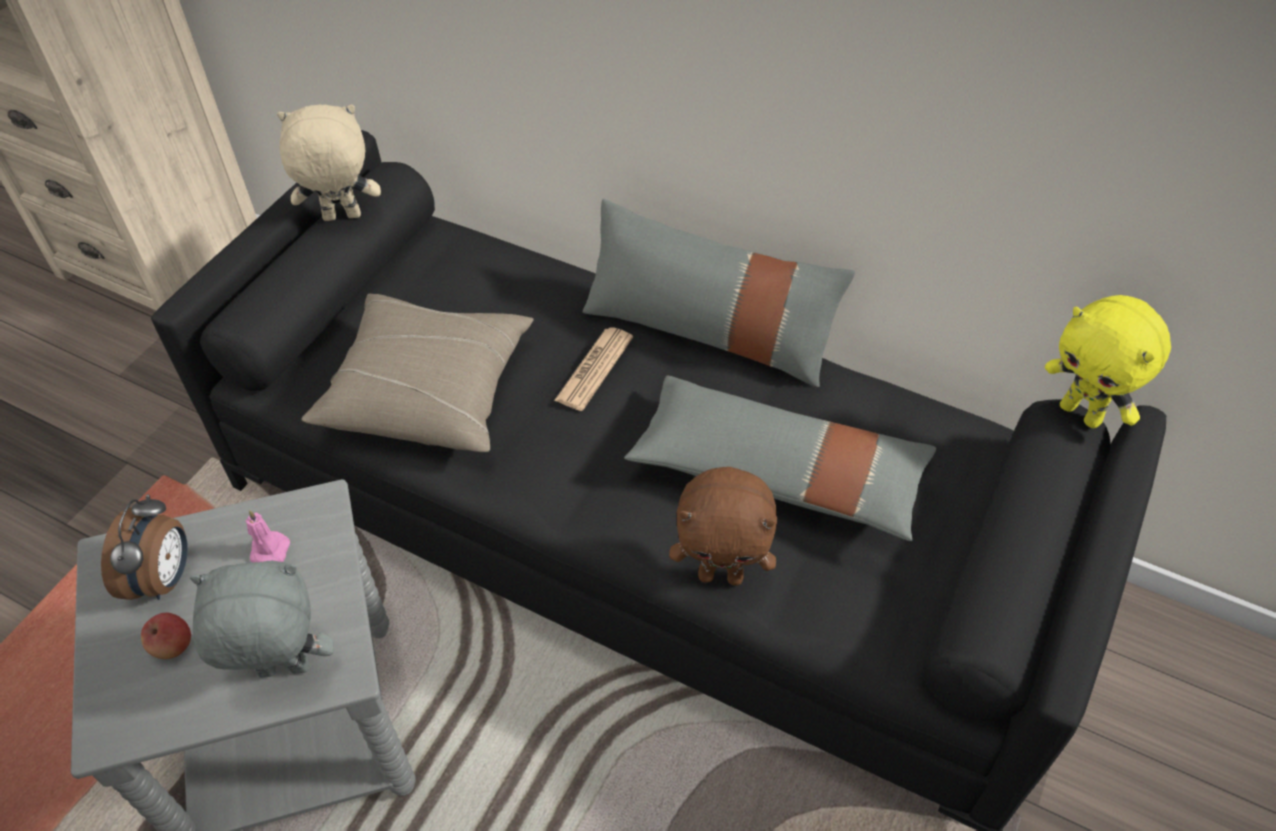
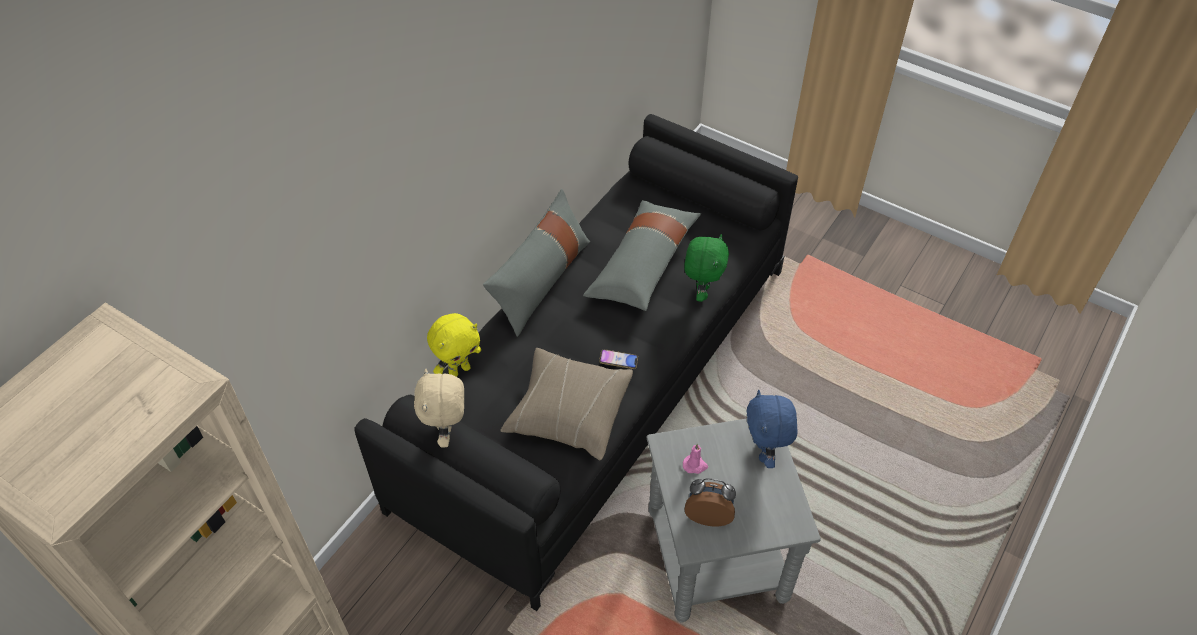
camera: 85 degrees left, 0 degrees up
(173, 646) = (750, 504): apple -> none
(283, 672) = (765, 453): grey plush toy -> blue plush toy
(533, 446) = (618, 361): none -> phone
(594, 369) = (564, 332): newspaper -> none
(721, 575) = (701, 292): brown plush toy -> green plush toy
(1082, 413) = (645, 139): yellow plush toy -> yellow plush toy (459, 370)

